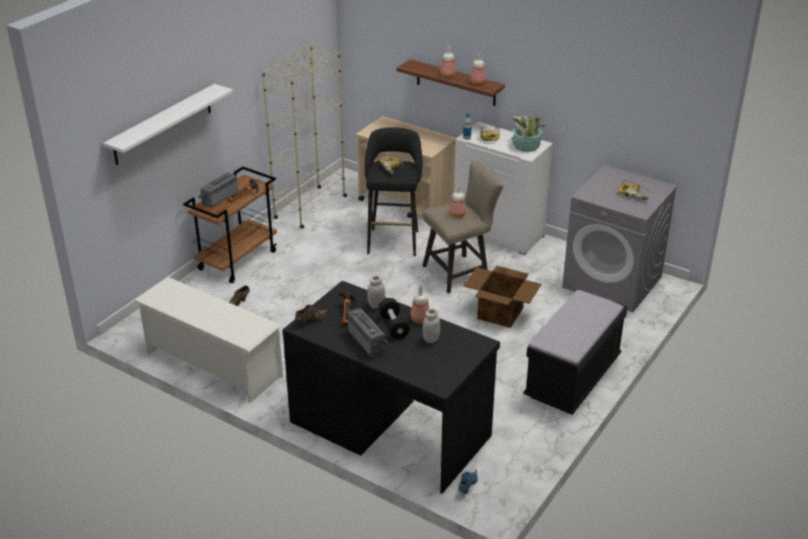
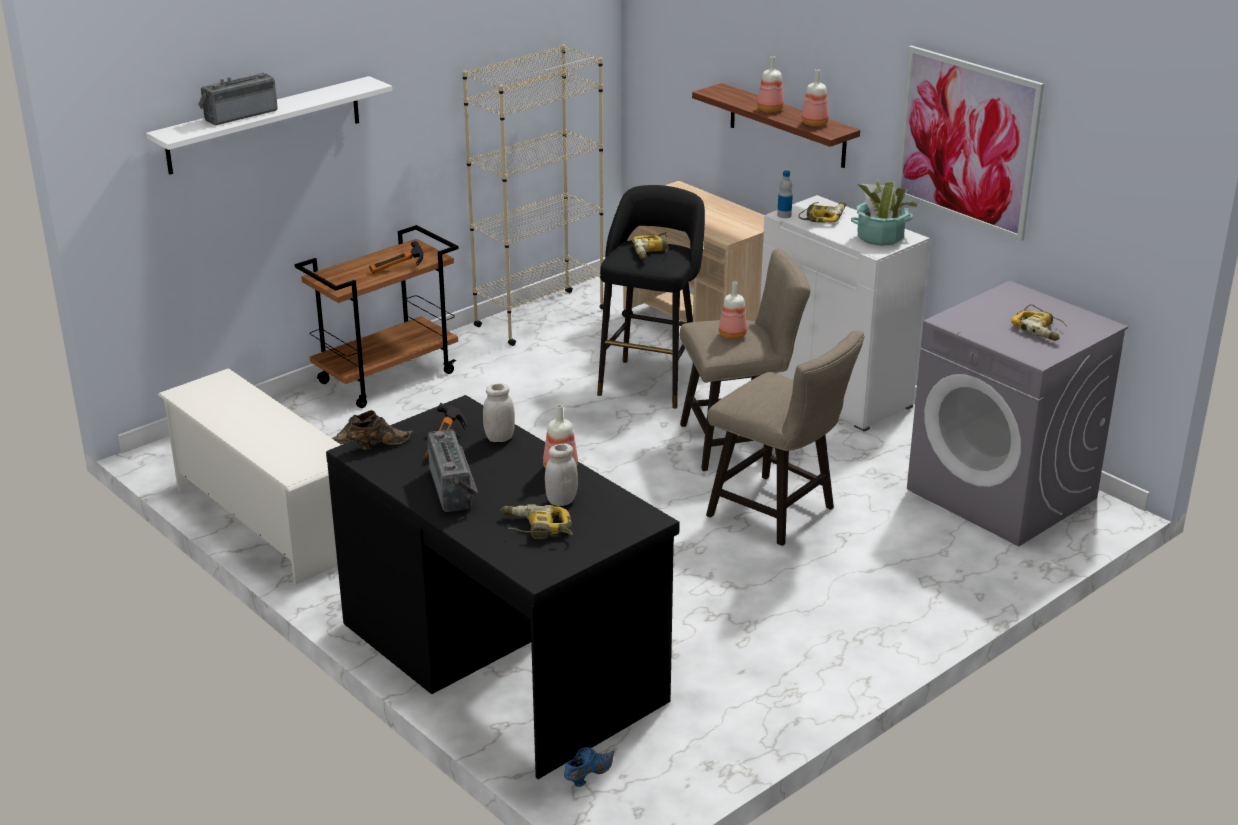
camera: 15 degrees right, 5 degrees down
(218, 197) = (358, 265): radio -> radio (239, 114)
(393, 326) = (510, 472): black dumbbell -> none
(426, 359) = (536, 529): none -> power drill
(501, 313) = (779, 514): cardboard box -> beige stool
(572, 378) = (859, 635): black bench -> none
(574, 89) = (967, 142): none -> picture

